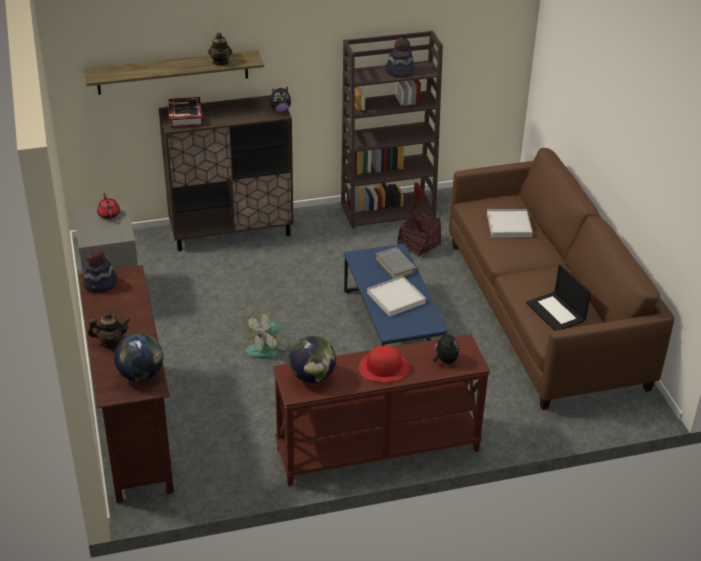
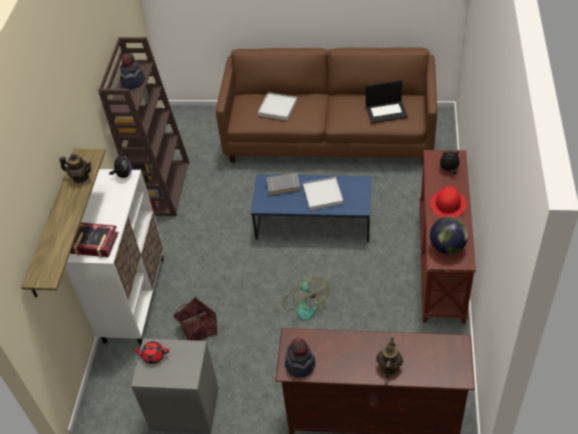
camera: 65 degrees left, 10 degrees up
(141, 375) = (440, 350): globe -> none
(231, 231) = (134, 298): brown cabinet -> white cabinet
(419, 245) = (219, 181): basket -> basket (198, 329)

